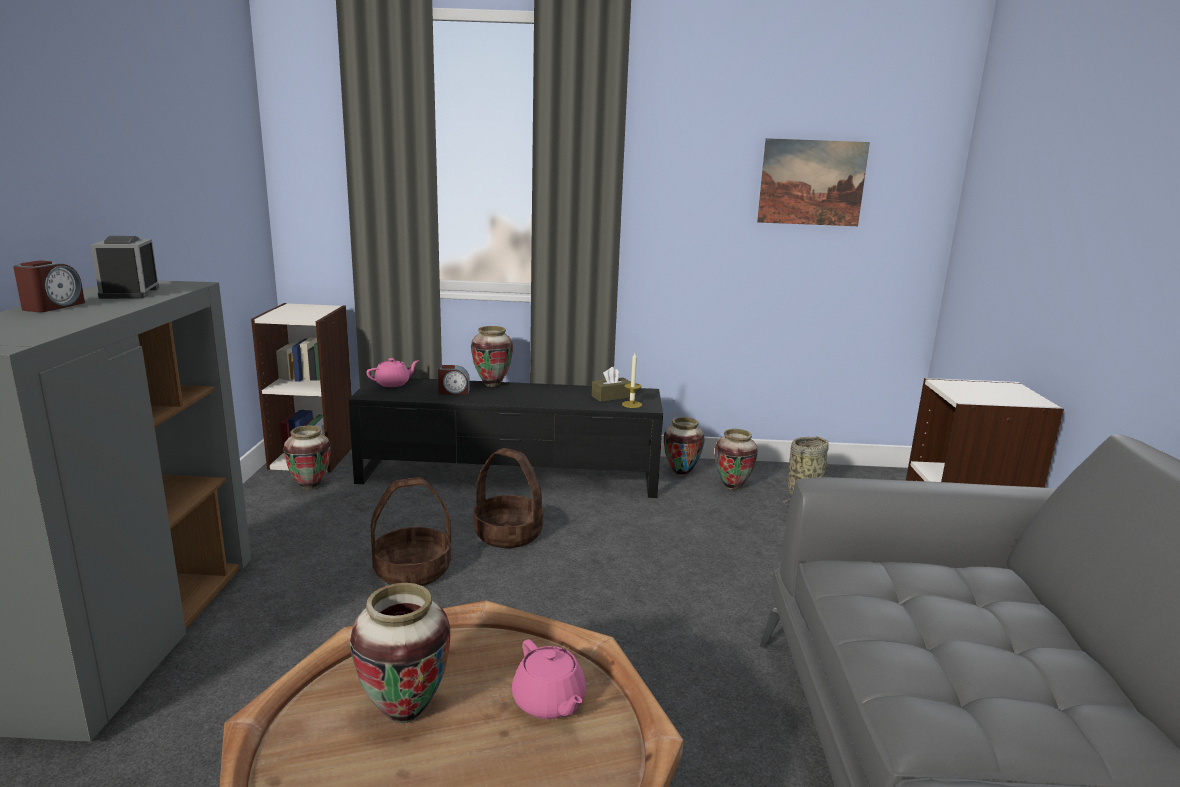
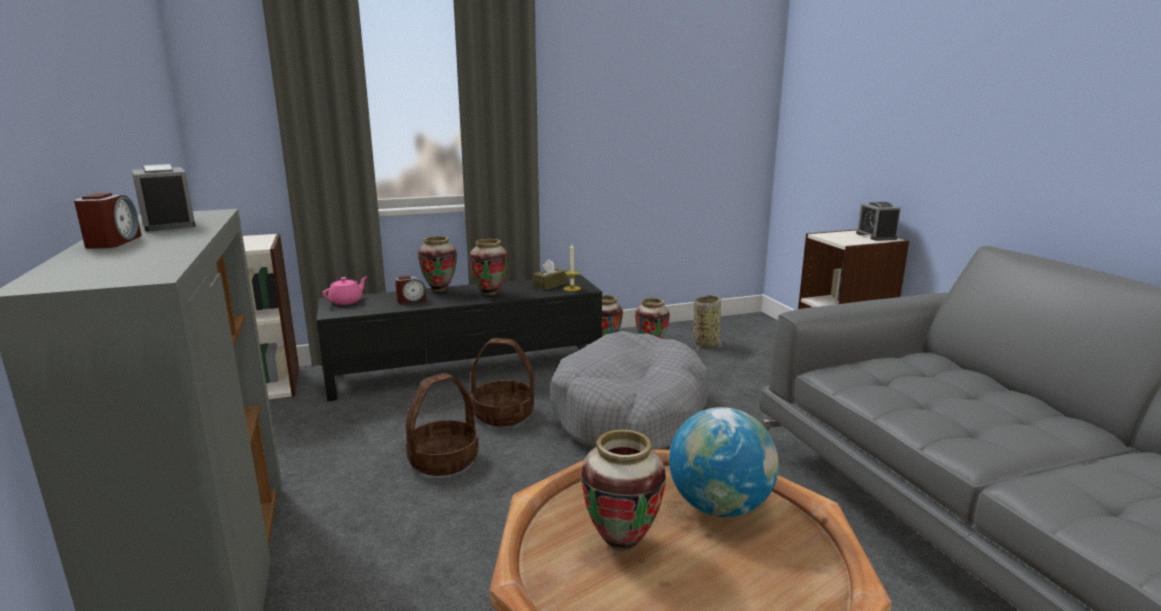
camera: 20 degrees left, 0 degrees up
(310, 486) = (285, 411): vase -> vase (490, 293)
(549, 702) = (719, 507): pink teapot -> globe
(645, 563) = (630, 413): none -> grey dog bed
(812, 182) = (680, 93): picture -> none
(1021, 395) = (876, 236): none -> alarm clock

